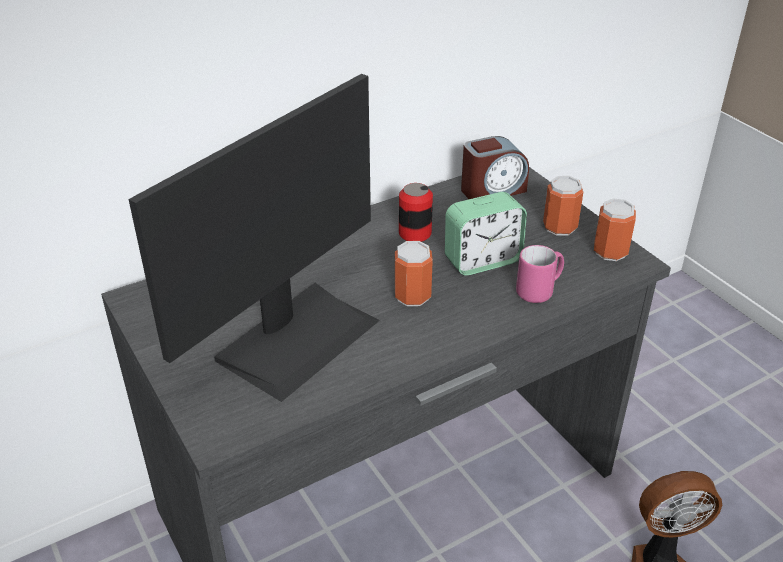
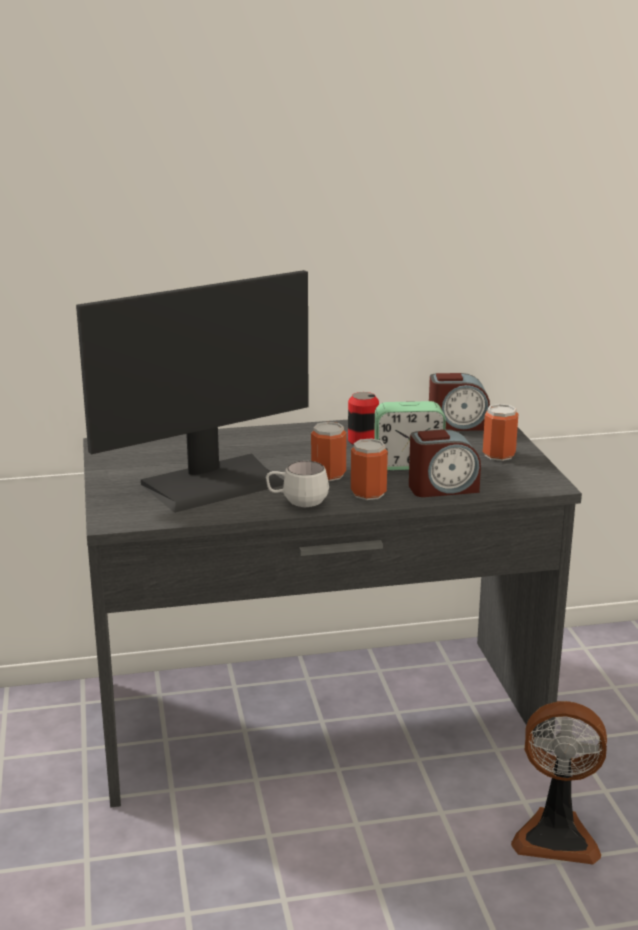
camera: 20 degrees right, 15 degrees down
(407, 350) = (297, 502): none -> white mug
(539, 291) = (442, 488): pink mug -> alarm clock
(610, 251) = (532, 475): can -> can (368, 493)

